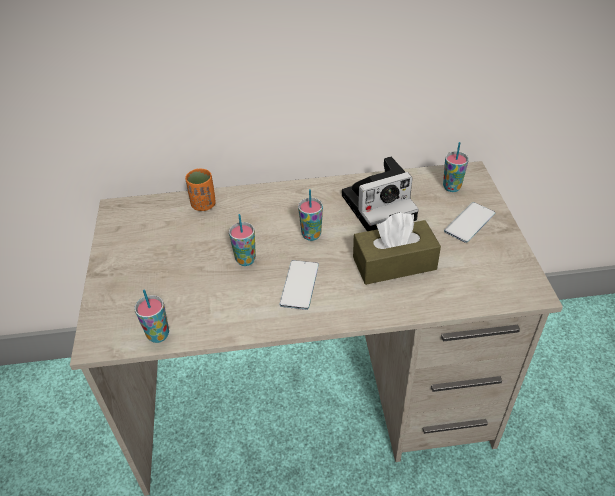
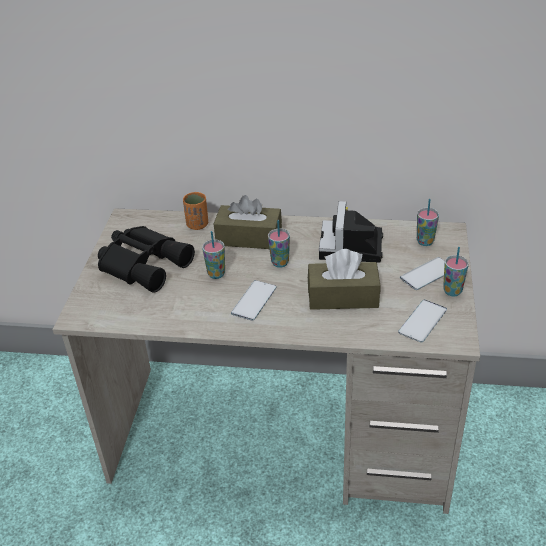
camera: 15 degrees right, 5 degrees down
(158, 260) = (145, 263): none -> black binoculars
(158, 335) = (126, 319): cup -> cup (452, 291)
(266, 211) = (249, 238): none -> brown tissue box
(380, 206) = (351, 248): camera -> camera turned 105 degrees clockwise
(488, 277) = (422, 321): none -> phone

